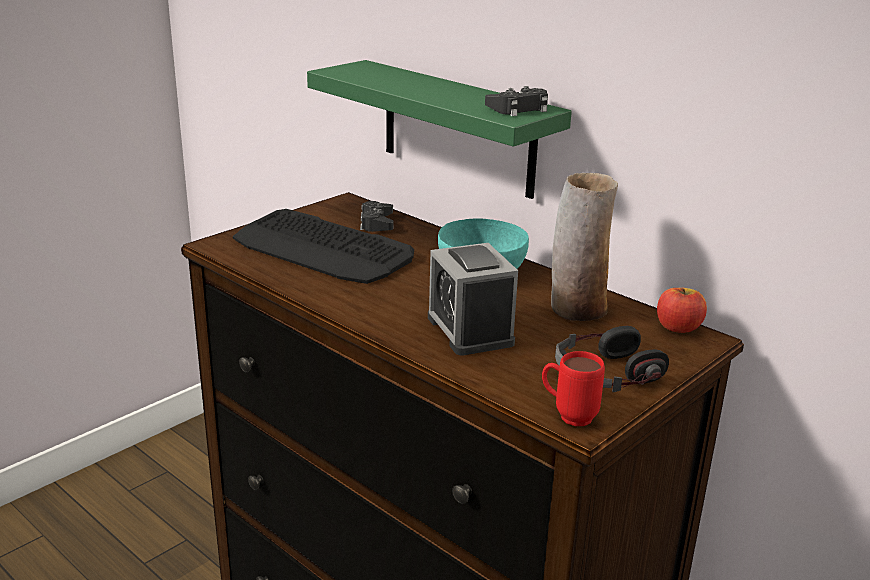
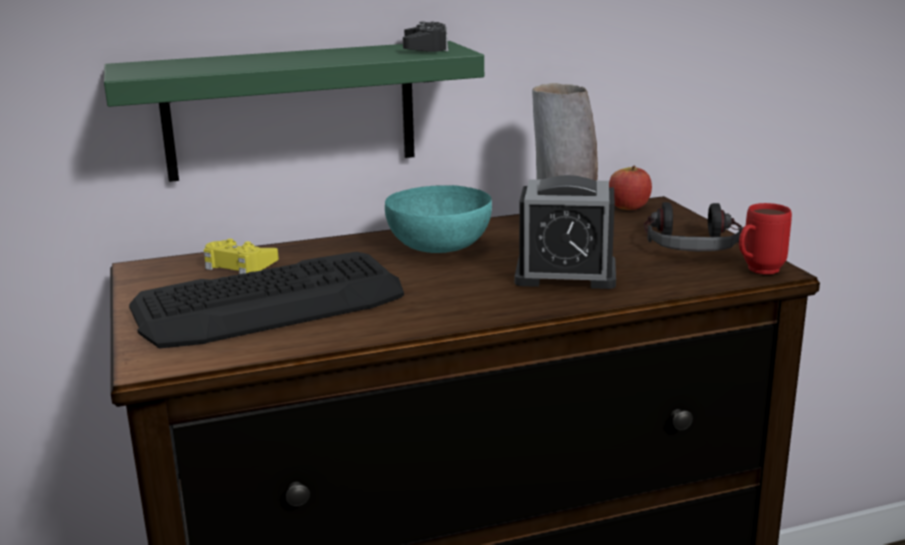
camera: 60 degrees left, 5 degrees down
(376, 223) = (238, 265): black game controller -> yellow game controller

